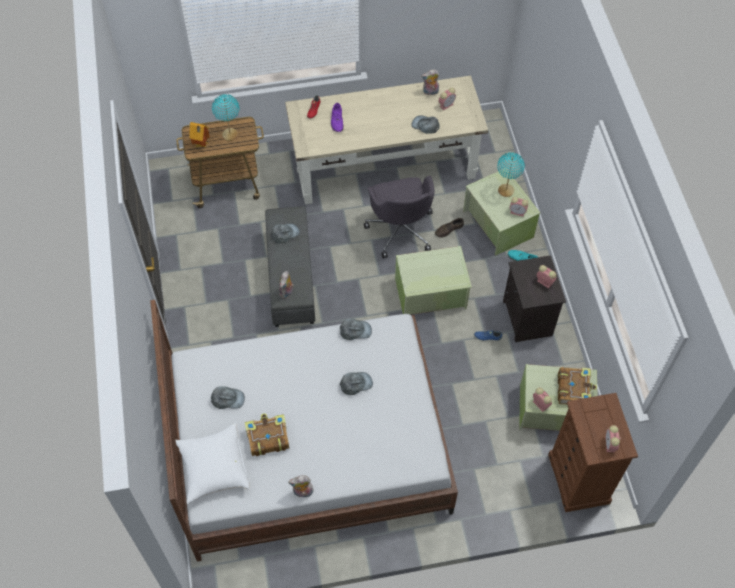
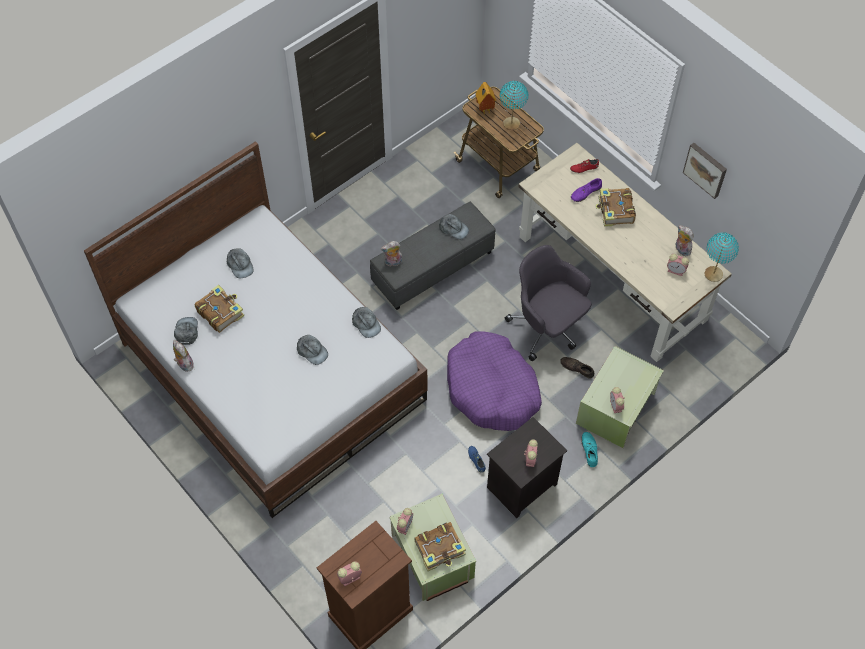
camera: 60 degrees right, 0 degrees up
(213, 468) = (171, 289): white pillow -> none
(367, 112) = (615, 211): none -> book
(400, 229) = (547, 327): grey office chair -> grey office chair turned 90 degrees clockwise
(407, 22) = (706, 169): none -> picture
(425, 125) = (636, 265): grey cap -> grey cap (186, 331)
(431, 294) = (492, 389): green storage box -> purple dog bed
(506, 190) = (635, 384): turquoise table lamp -> turquoise table lamp (713, 274)

